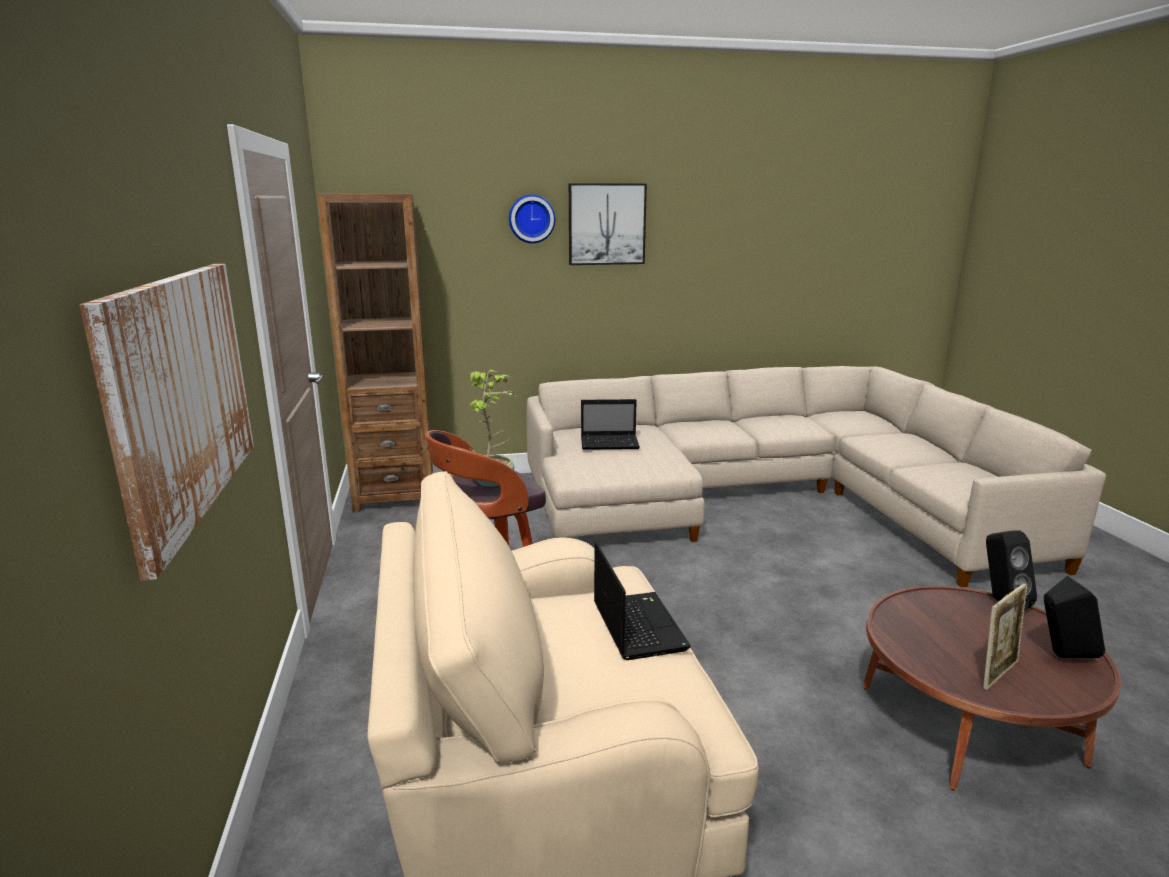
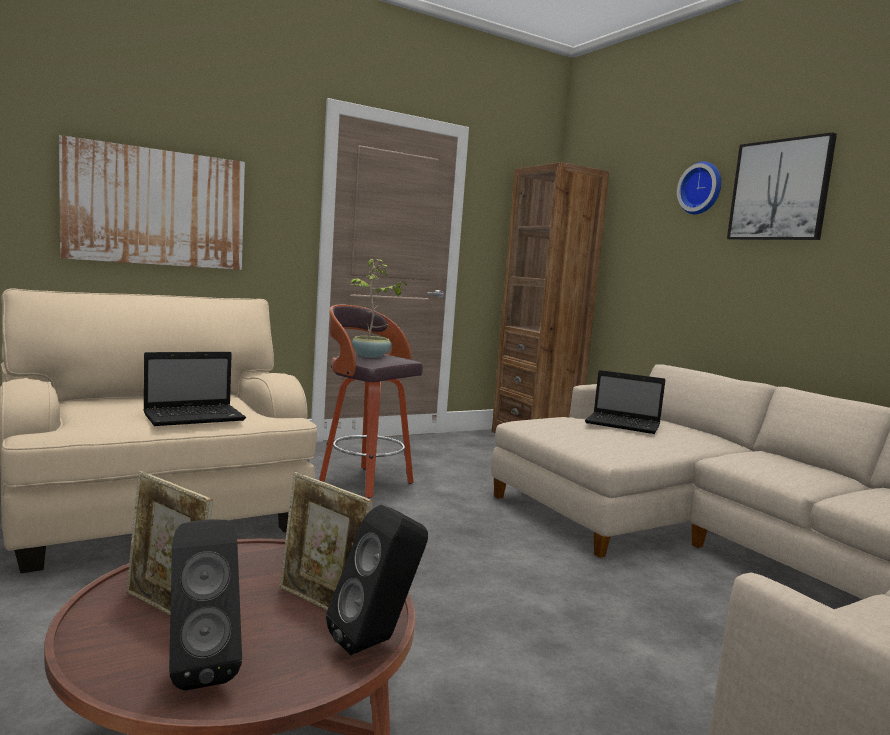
camera: 70 degrees right, 10 degrees down
(611, 443) = (624, 425): laptop -> laptop turned 45 degrees counterclockwise
(960, 616) = (320, 603): none -> picture frame

